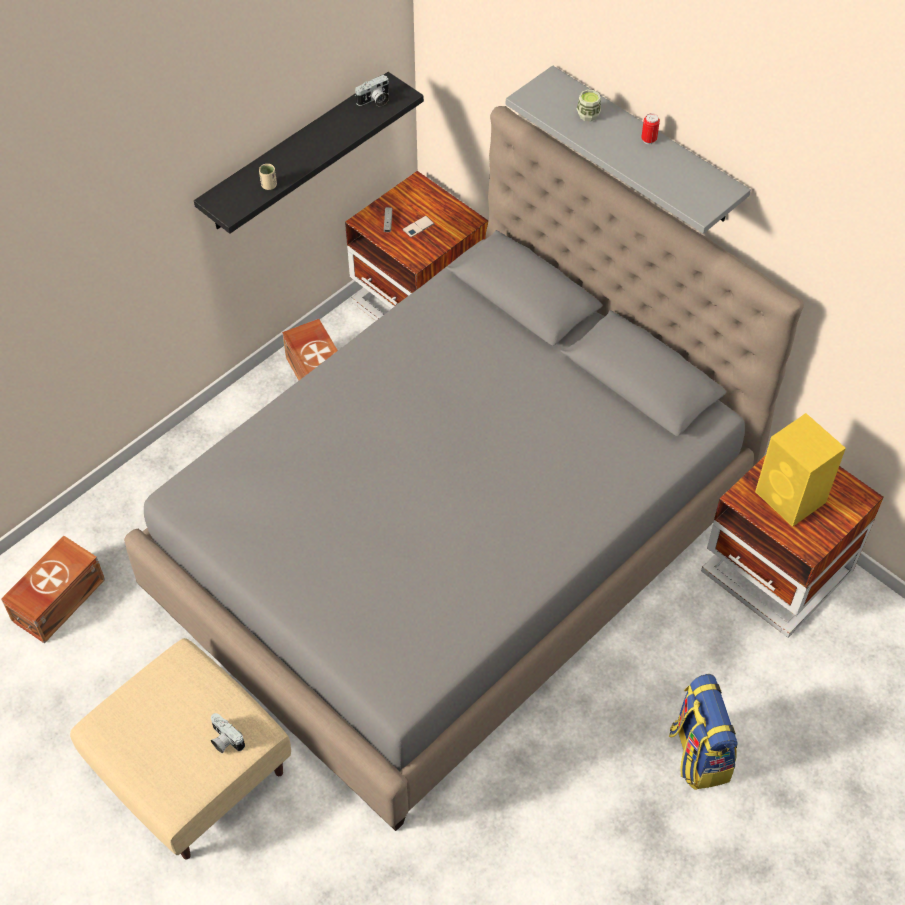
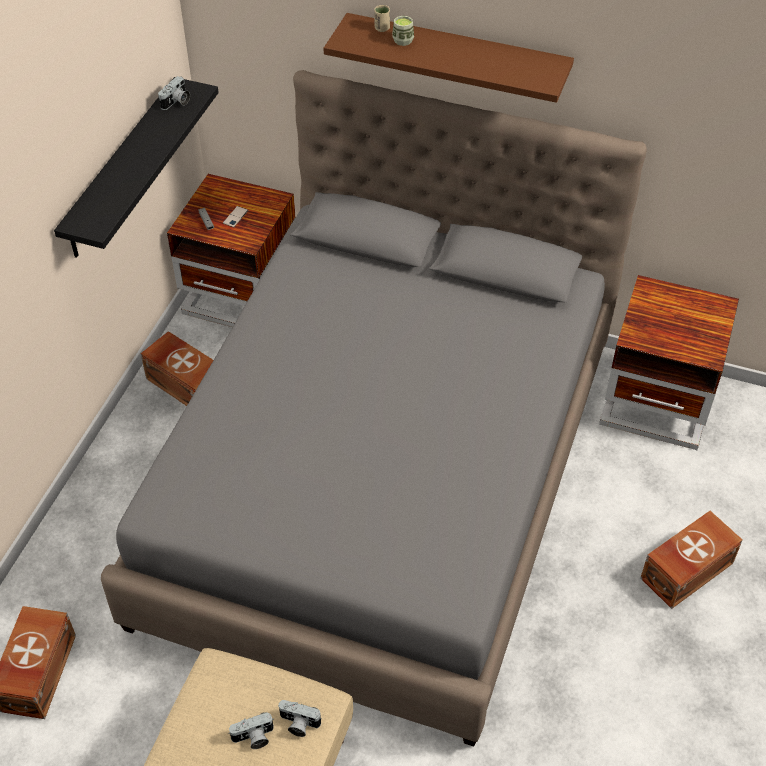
camera: 25 degrees left, 5 degrees down
(181, 736) = (253, 738): none -> camera
(269, 185) = (120, 196): beige cup -> beige cup (382, 28)
(645, 146) = (456, 57): grey shelf -> brown shelf
(648, 140) = (466, 45): can -> none
(698, 754) = (684, 570): backpack -> brown storage box
(791, 498) = (671, 324): yellow speaker -> none

